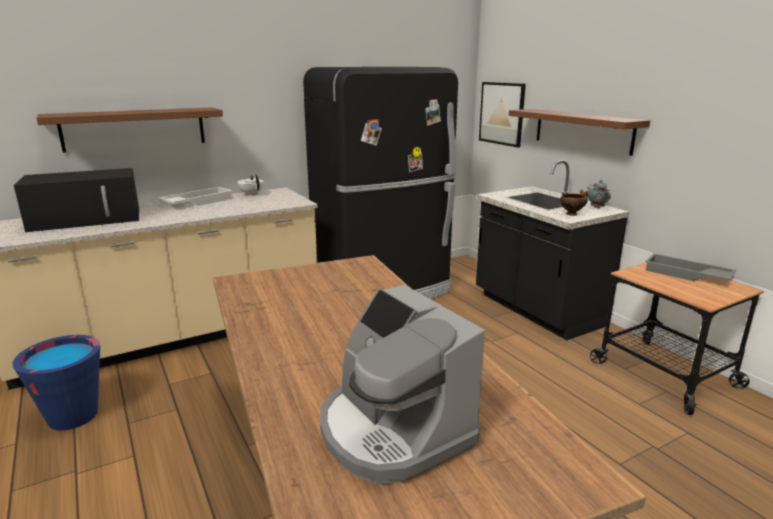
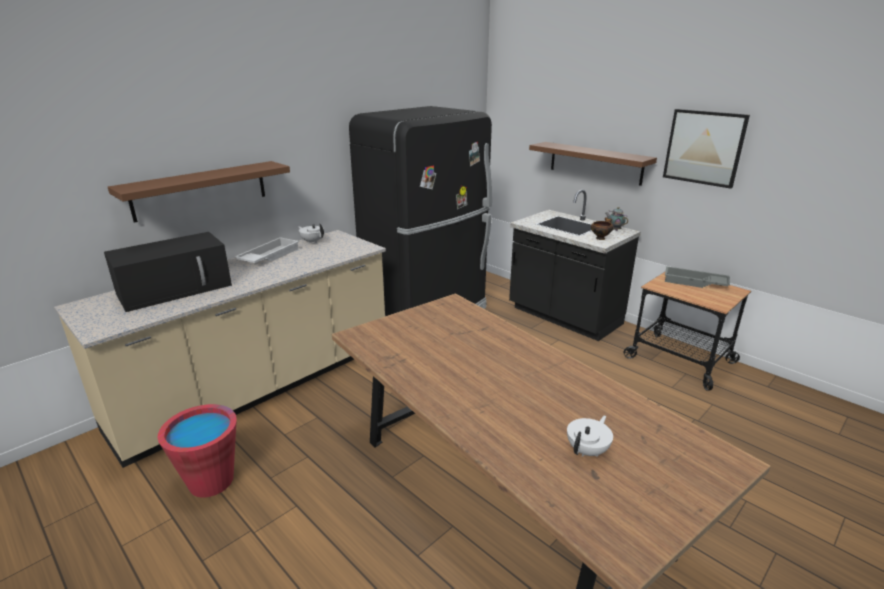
camera: 15 degrees left, 5 degrees up
(73, 416) = (211, 481): blue bucket -> red bucket
(393, 430) = (587, 450): coffee machine -> white teapot
(501, 113) = (514, 144): picture -> picture (704, 147)

